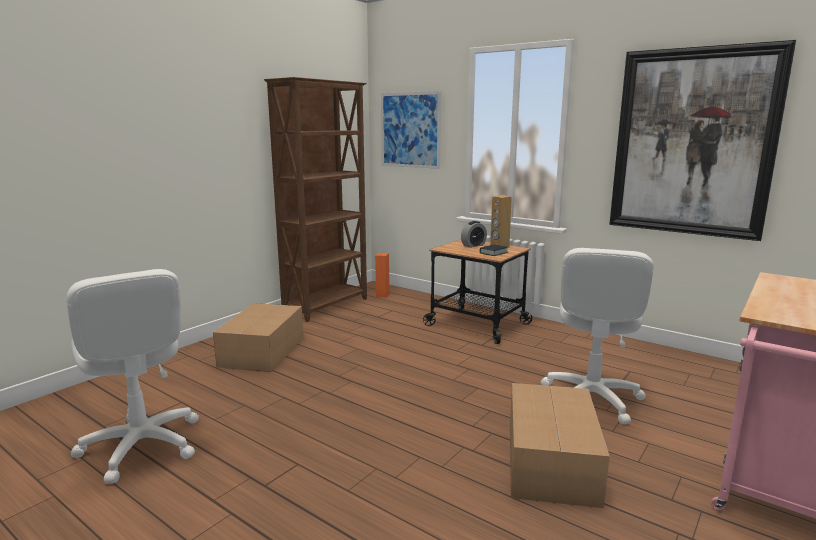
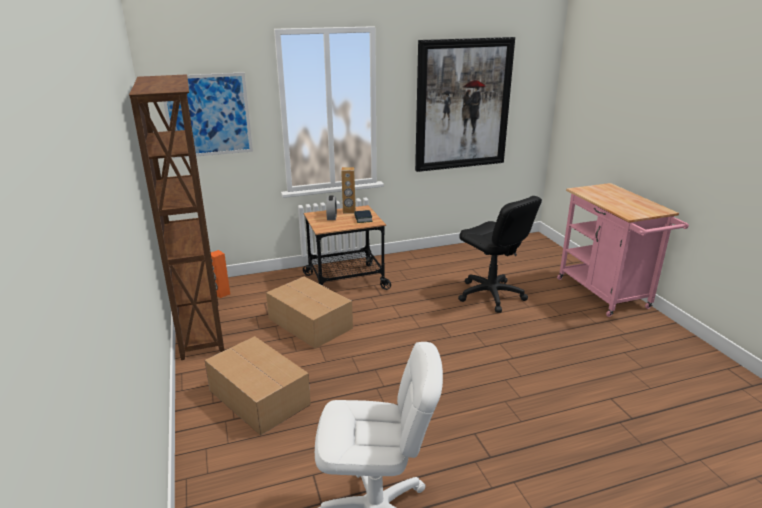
camera: 55 degrees left, 10 degrees up
(550, 463) = (544, 339): cardboard box -> cardboard box (310, 324)
(591, 398) = (490, 295): white office chair -> black office chair

